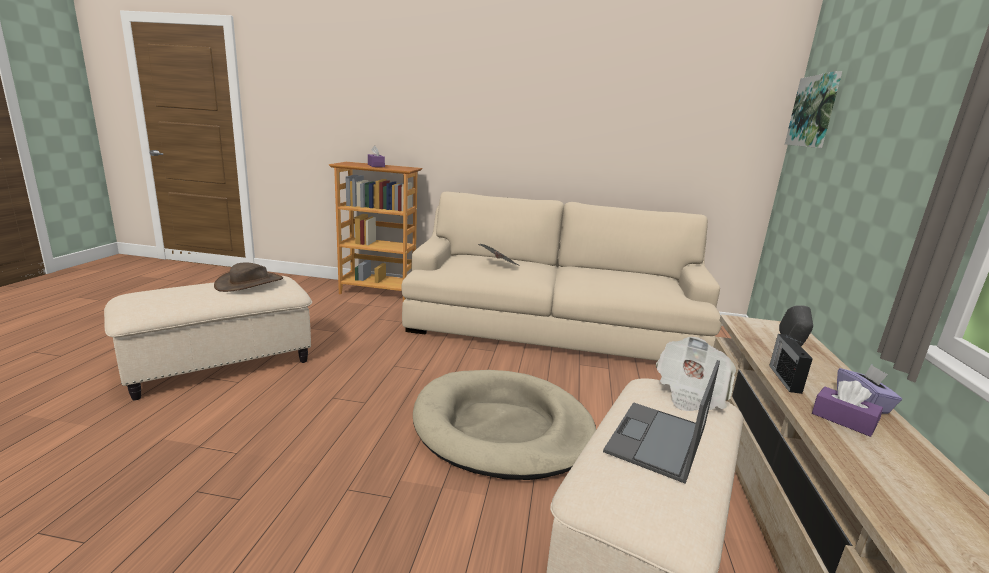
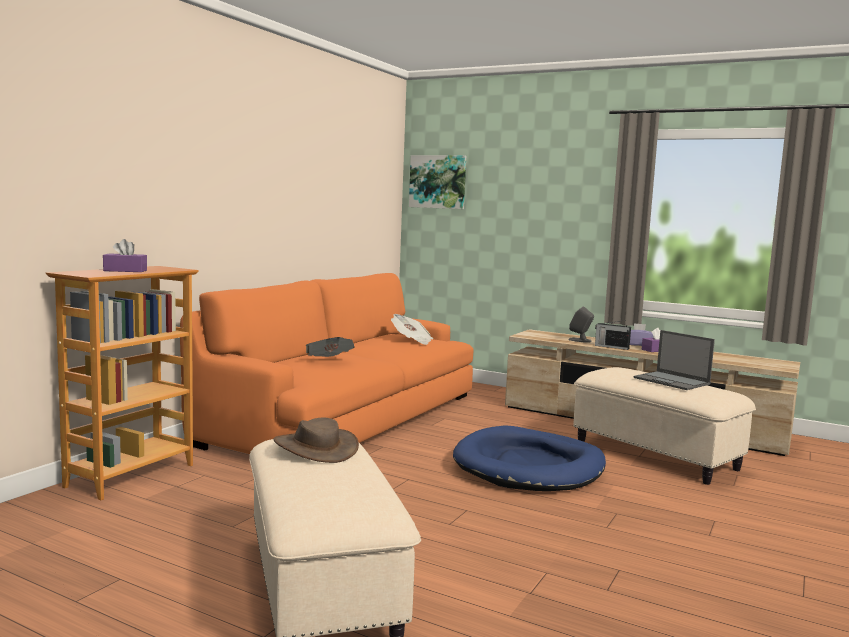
camera: 70 degrees left, 10 degrees down
(503, 428) = (529, 466): beige dog bed -> blue dog bed
(553, 328) = (347, 417): beige sofa -> orange sofa
(690, 393) = (616, 367): newspaper -> newspaper (412, 341)

